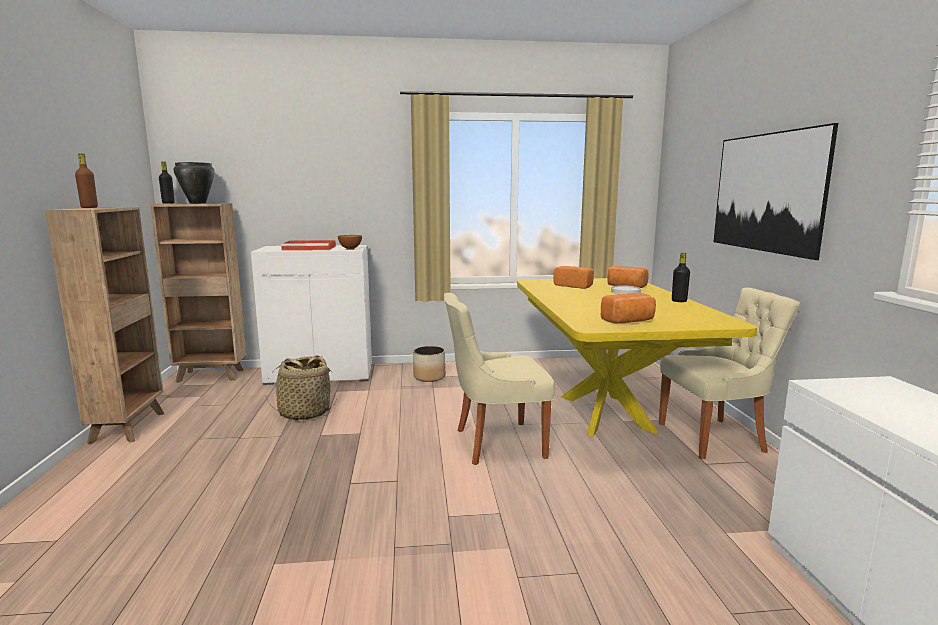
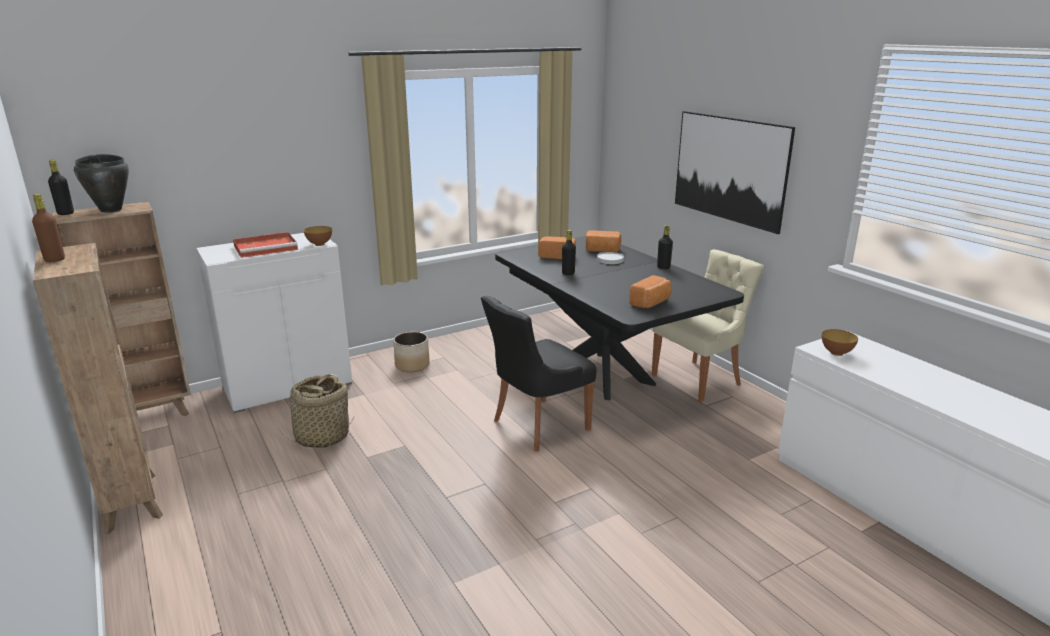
camera: 25 degrees left, 10 degrees up
(495, 443) = (537, 426): beige chair -> black chair
(568, 296) = (568, 273): none -> black bottle
(605, 412) = (603, 373): yellow dining table -> black dining table
(851, 394) = (836, 353): none -> bowl

